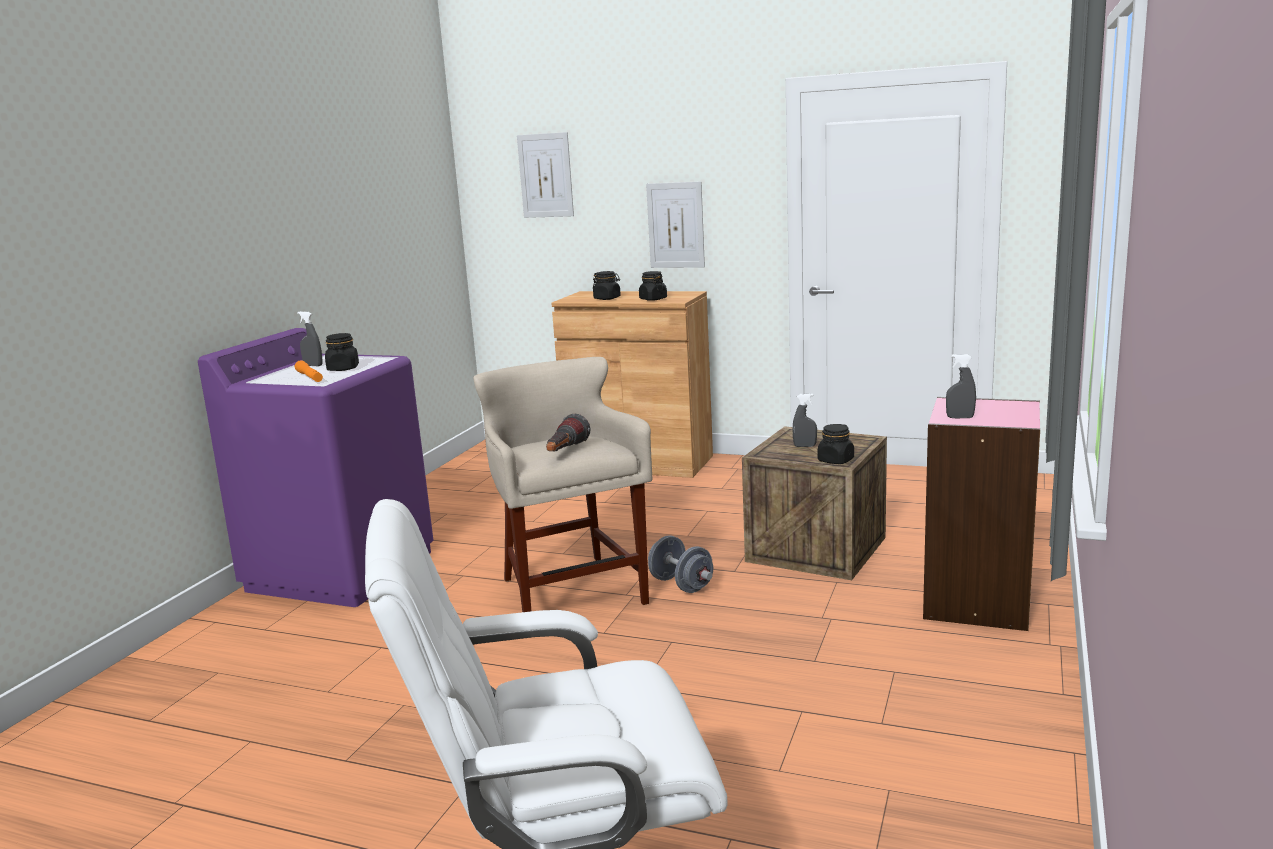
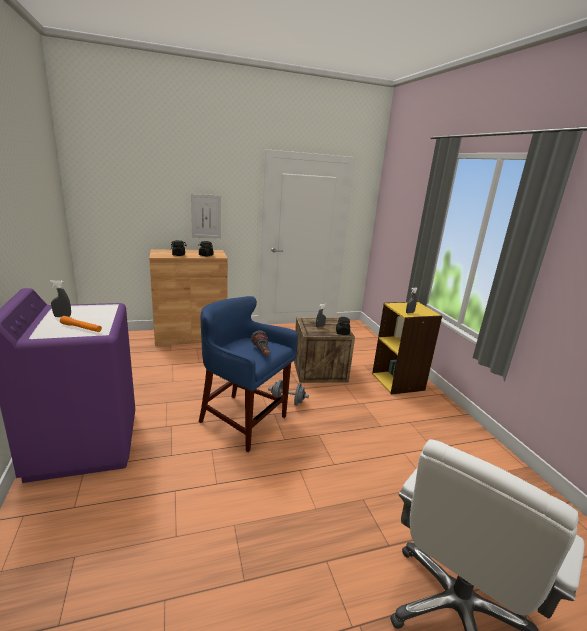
camera: 40 degrees left, 5 degrees up
(343, 369) = (95, 317): black jar -> none
(545, 175) = (127, 183): picture -> none
(570, 593) = (242, 421): beige stool -> blue stool
(979, 602) = (398, 382): pink bookcase -> yellow bookcase

